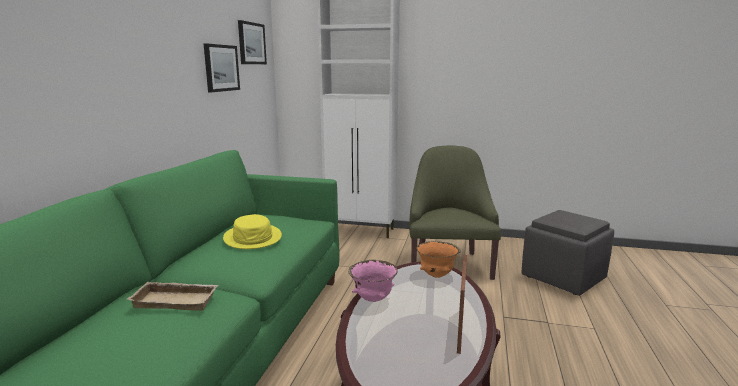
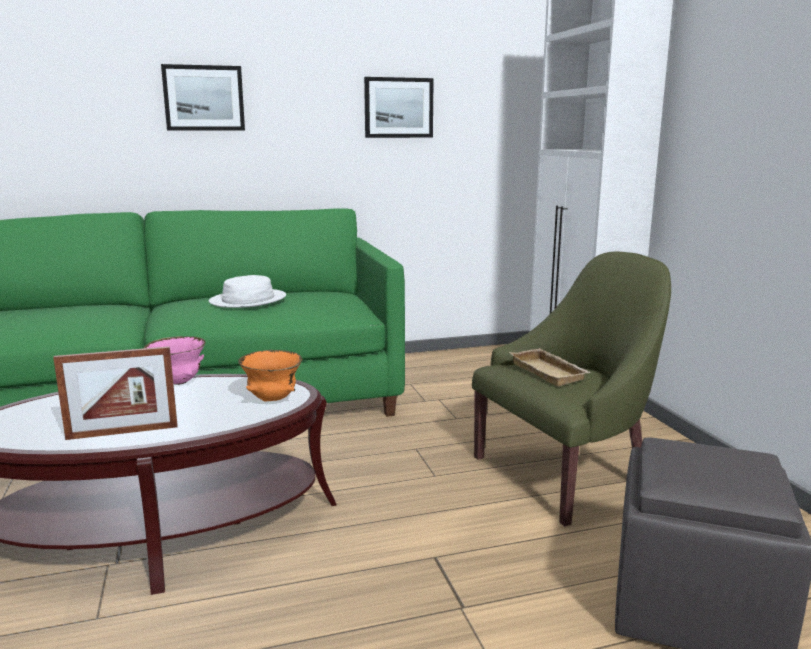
camera: 60 degrees right, 0 degrees up
(177, 300) = (89, 312): beige tray -> beige tray (550, 372)
(251, 43) = (479, 74): picture -> picture (204, 98)
(253, 237) = (248, 300): yellow hat -> white hat

